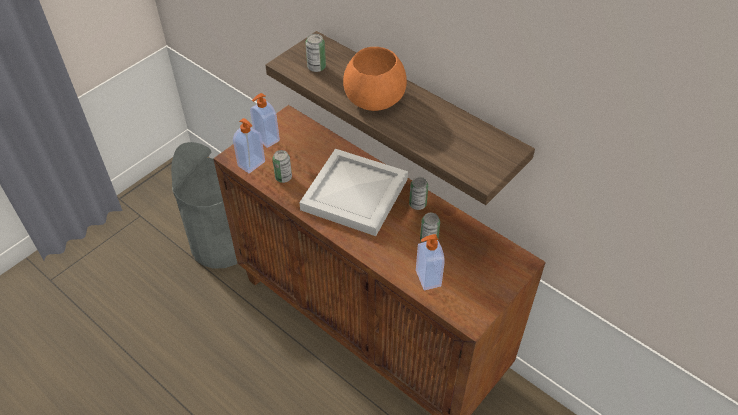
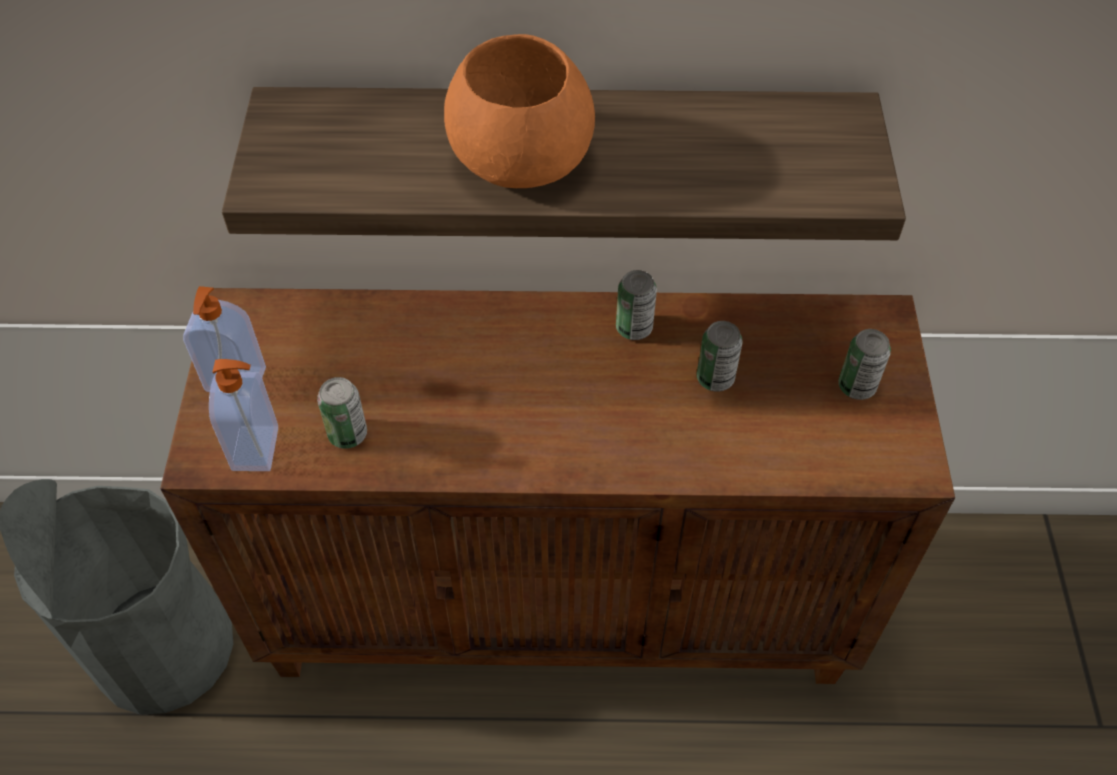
camera: 40 degrees left, 5 degrees up
(316, 67) = (339, 159): can -> can (856, 386)
(353, 195) = (509, 383): white tray -> none
(427, 278) = (780, 446): soap dispenser -> none

